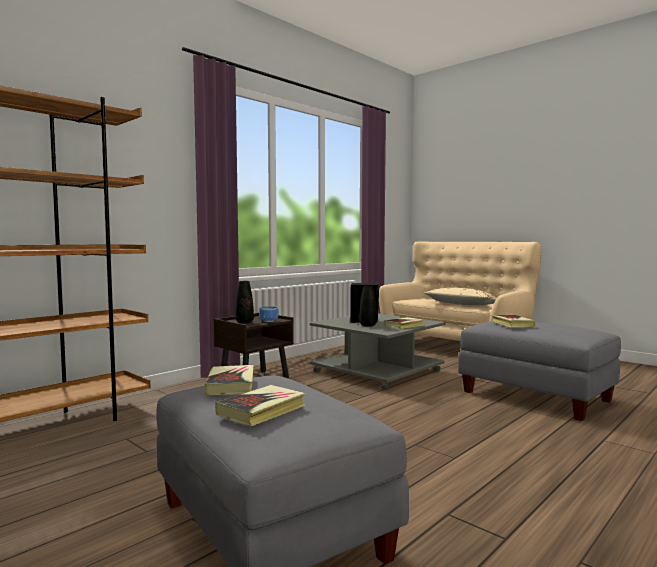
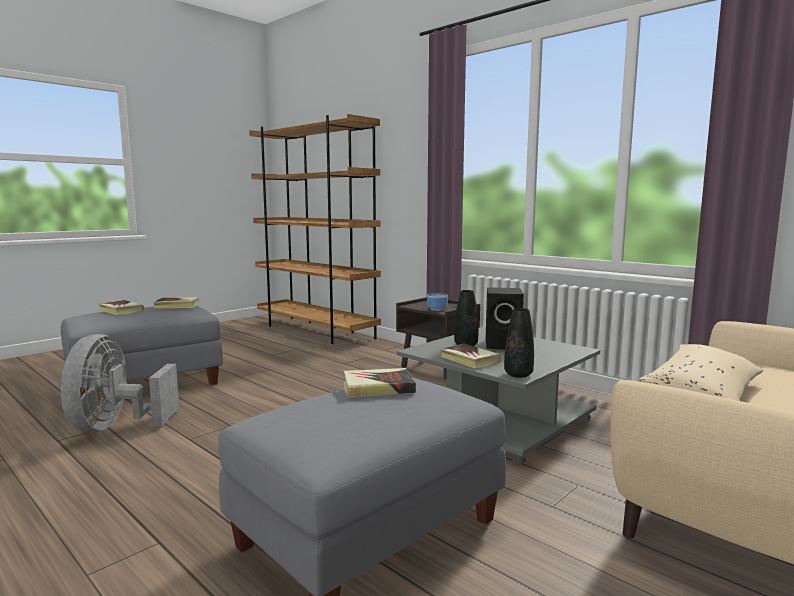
camera: 90 degrees right, 5 degrees up
(244, 322) = (426, 304): black vase -> black vase (518, 374)
(445, 507) = (115, 426): none -> grey fan

